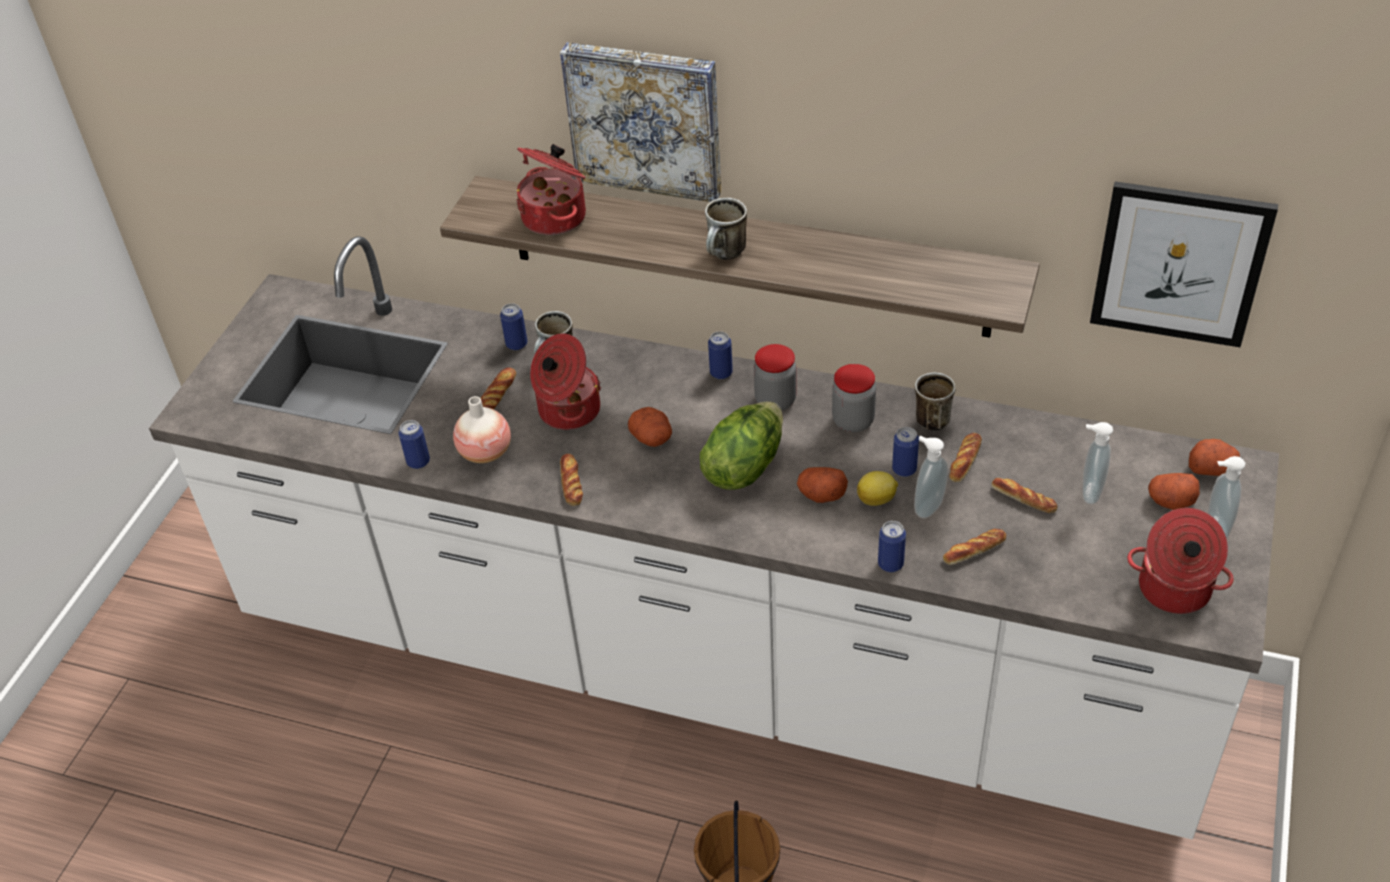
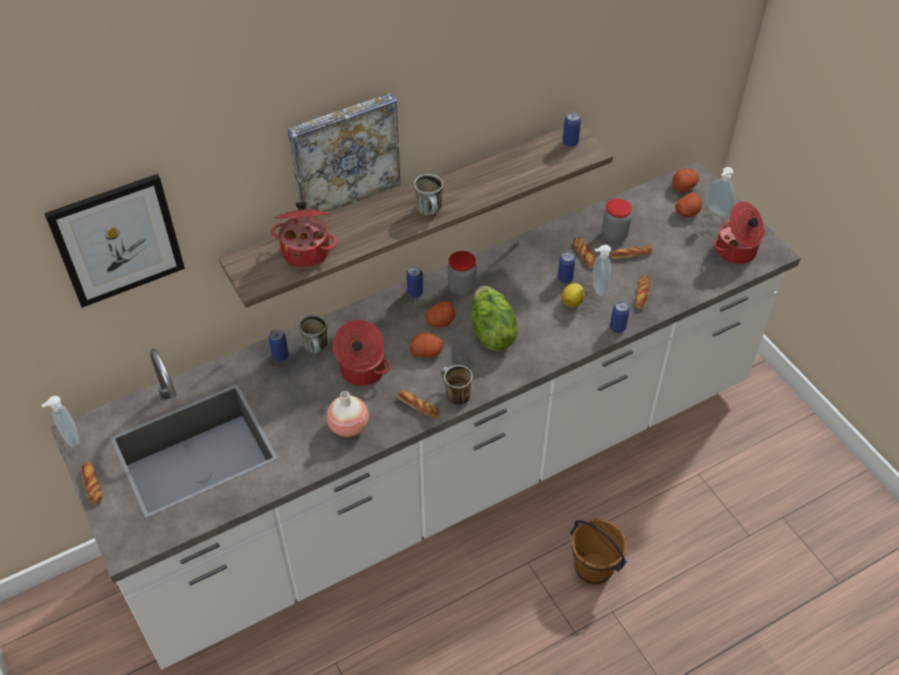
camera: 50 degrees left, 5 degrees up
(418, 461) = (317, 460): can -> can (570, 142)
(497, 394) = (309, 390): bread -> bread (92, 485)
(821, 494) = (545, 318): potato -> potato (440, 321)
(853, 421) = (511, 271): jar -> jar (614, 235)
(930, 417) = (543, 244): mug -> mug (454, 395)
(1088, 492) = (652, 232): soap dispenser -> soap dispenser (70, 439)
(1179, 263) = (648, 83): picture -> picture (117, 240)

